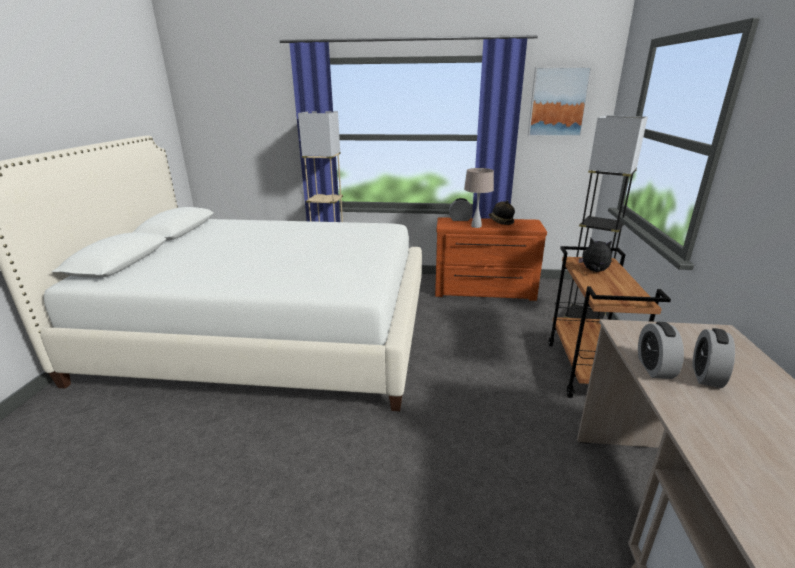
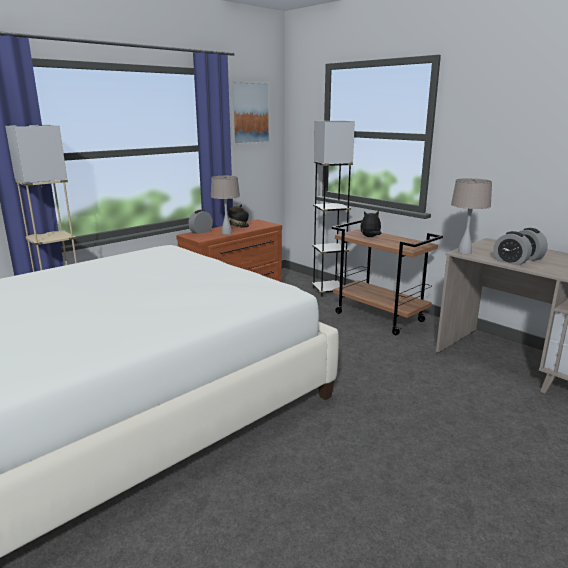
camera: 50 degrees left, 5 degrees down
(625, 328) = (464, 252): none -> beige table lamp

